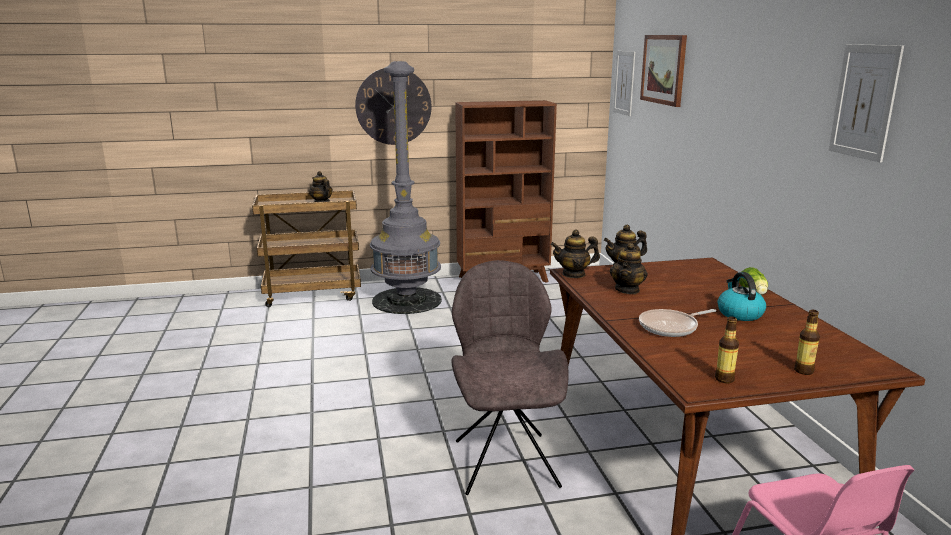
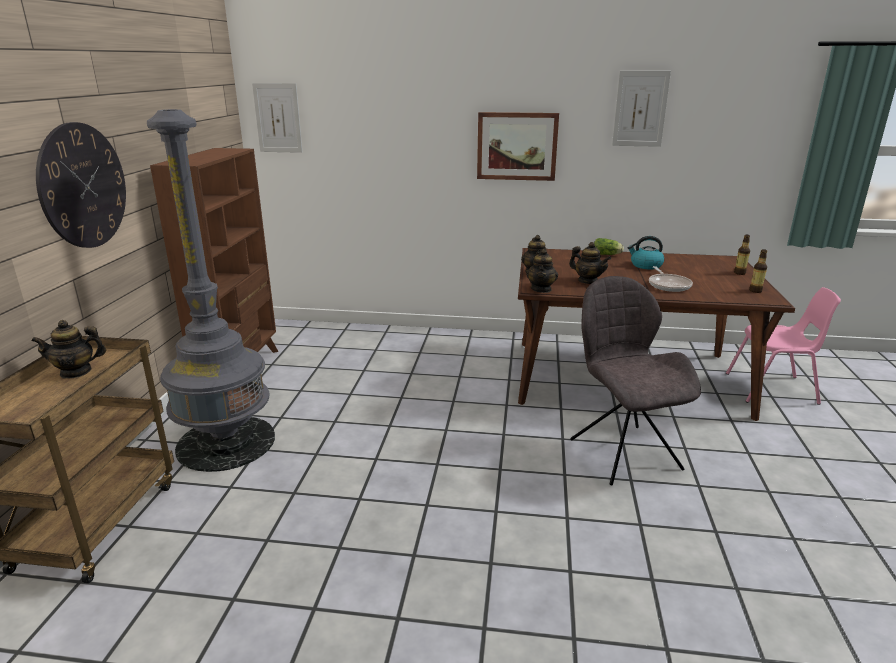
camera: 70 degrees left, 5 degrees up
(505, 460) = (622, 452): grey chair -> grey chair turned 60 degrees clockwise
(664, 69) = (363, 99): picture -> picture (517, 146)

